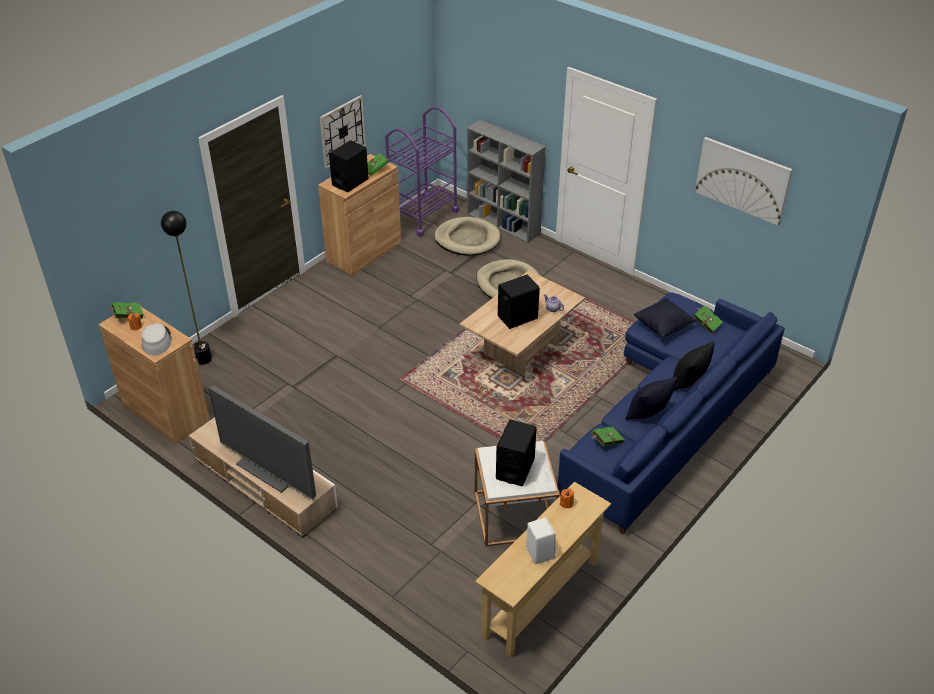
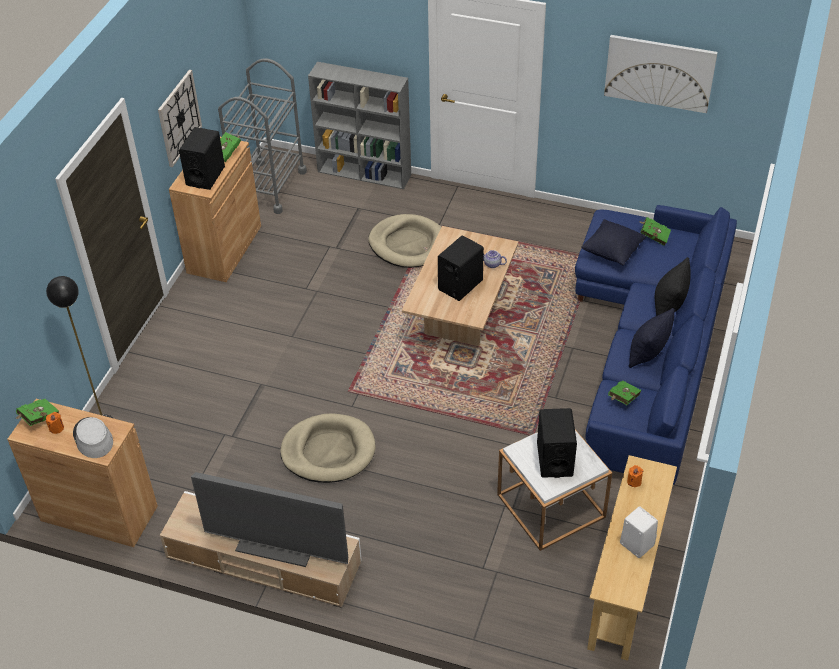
camera: 20 degrees left, 5 degrees up
(423, 215) = (269, 187): purple cart -> grey cart
(467, 239) = (334, 203): beige dog bed -> beige dog bed (328, 451)

